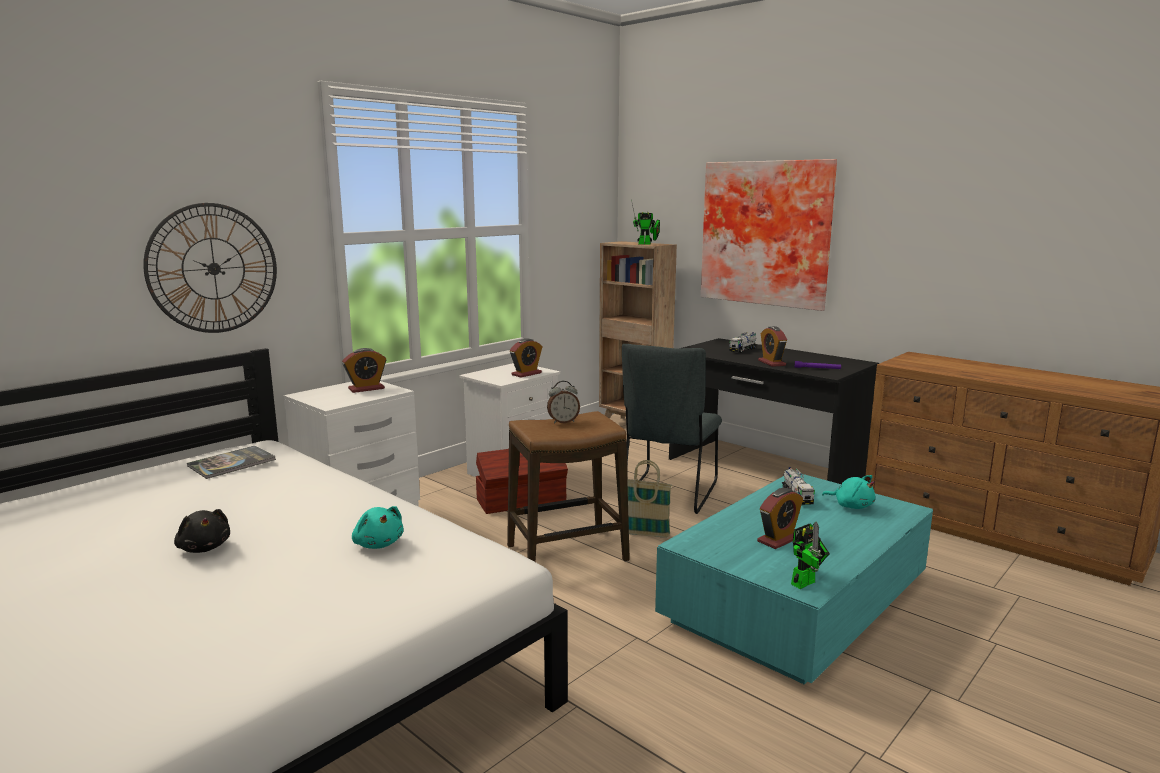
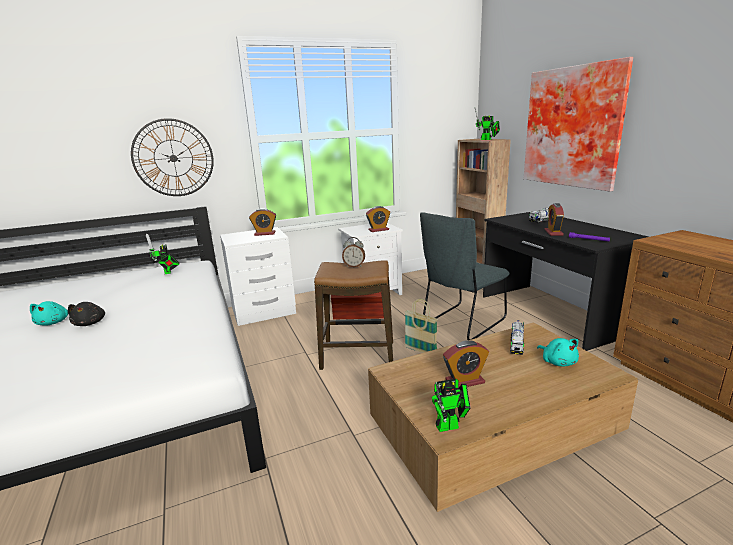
camera: 25 degrees right, 5 degrees up
(232, 463) = (167, 272): book -> toy robot
(378, 544) = (168, 337): turquoise plush toy -> turquoise plush toy (53, 322)
(796, 601) = (493, 430): turquoise coffee table -> brown coffee table

